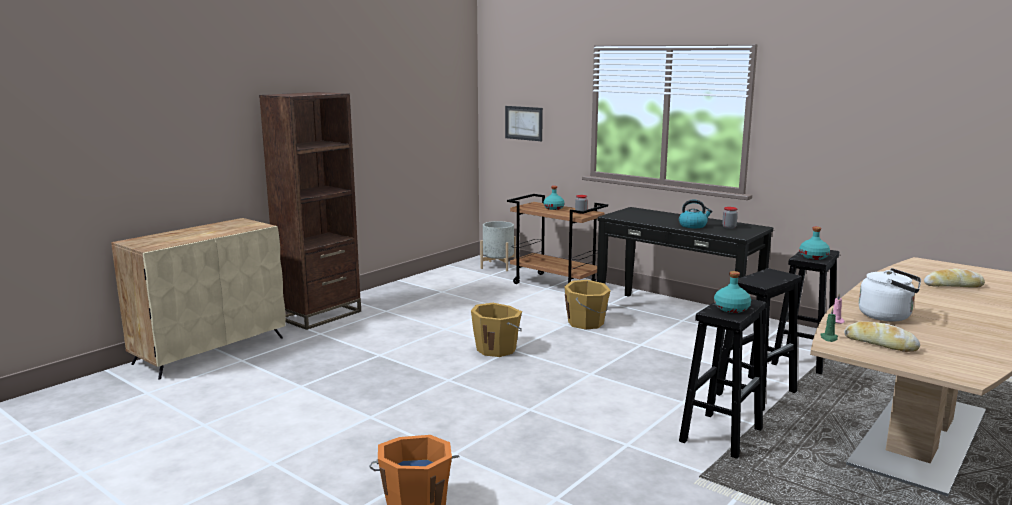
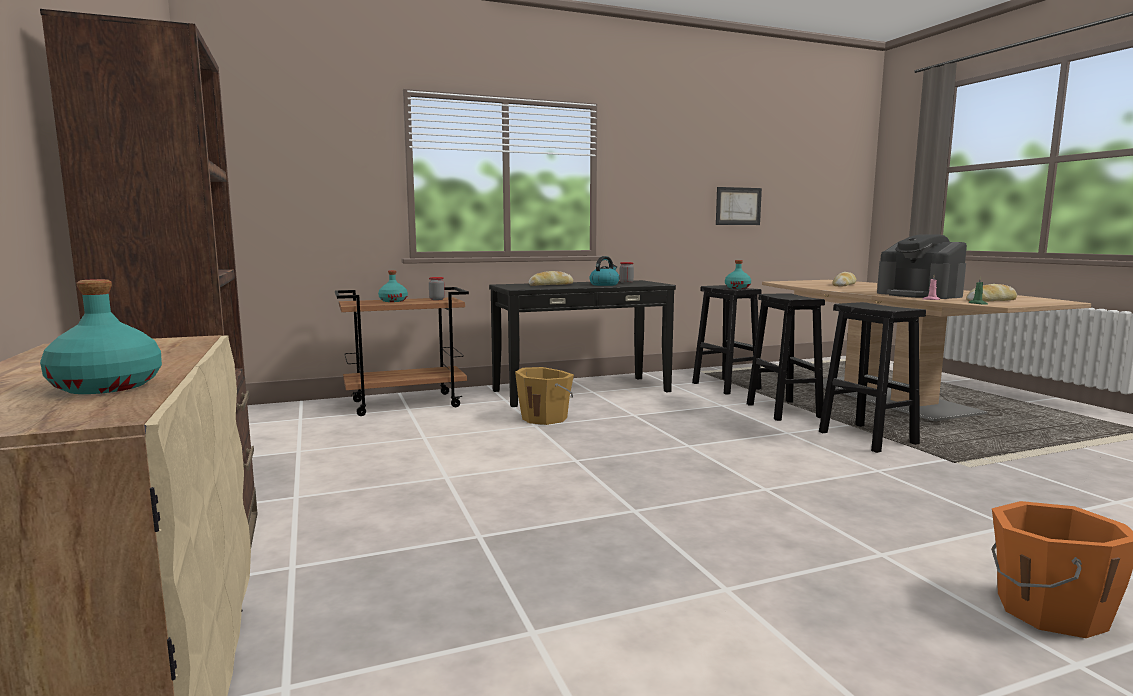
camera: 60 degrees left, 5 degrees down
(497, 349) = (563, 466): orange bucket -> none
(498, 266) = (278, 409): grey planter -> none
(524, 123) = (288, 194): picture -> picture (738, 206)
(656, 217) = (551, 285): none -> bread
(731, 309) = (883, 306): turquoise bottle -> turquoise bottle (105, 386)
(888, 316) = (919, 295): white kettle -> coffee machine

